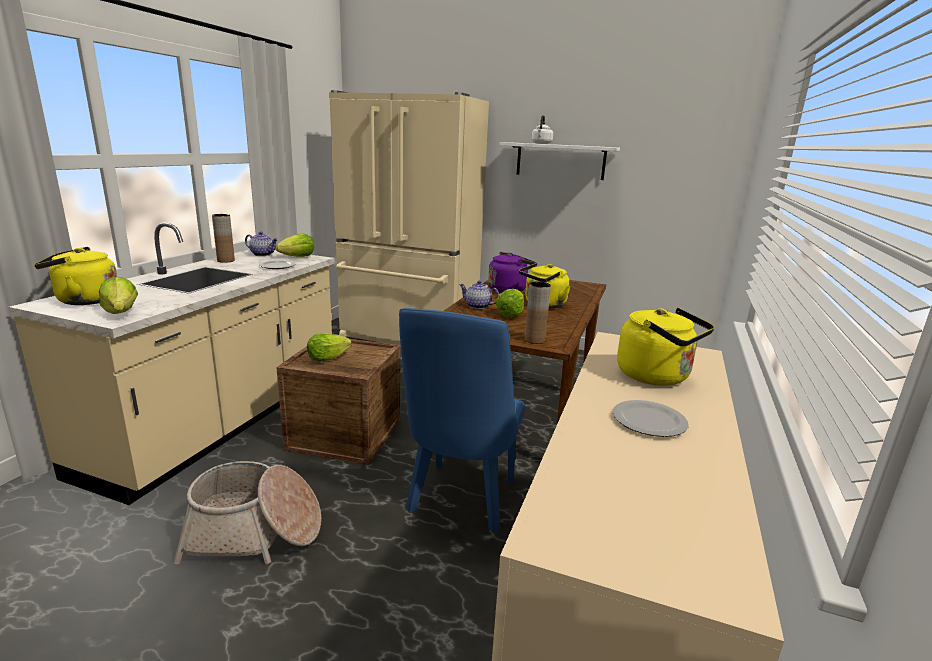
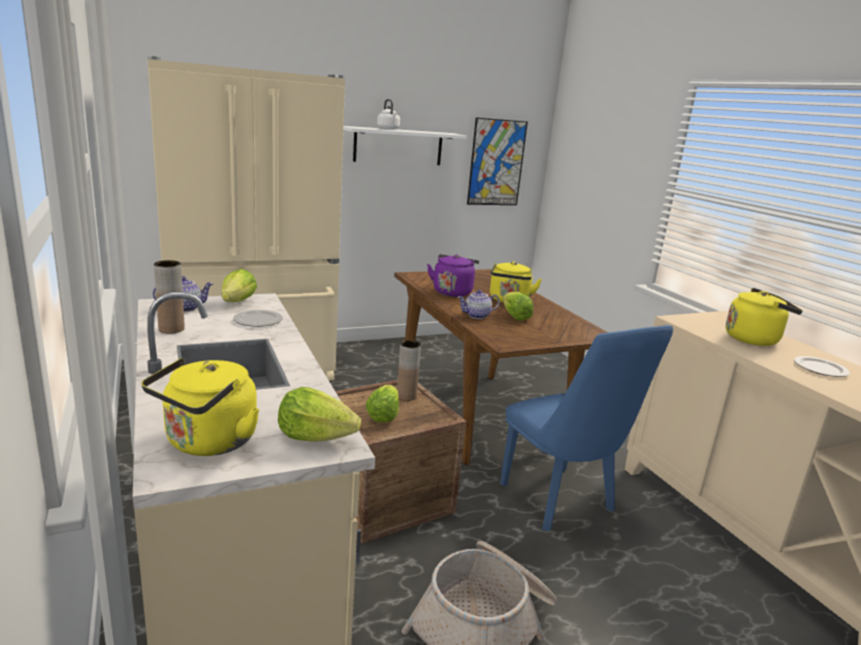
camera: 45 degrees left, 0 degrees up
(534, 340) = (582, 335): brown vase -> brown vase (406, 396)
(673, 179) = (496, 163): none -> picture

